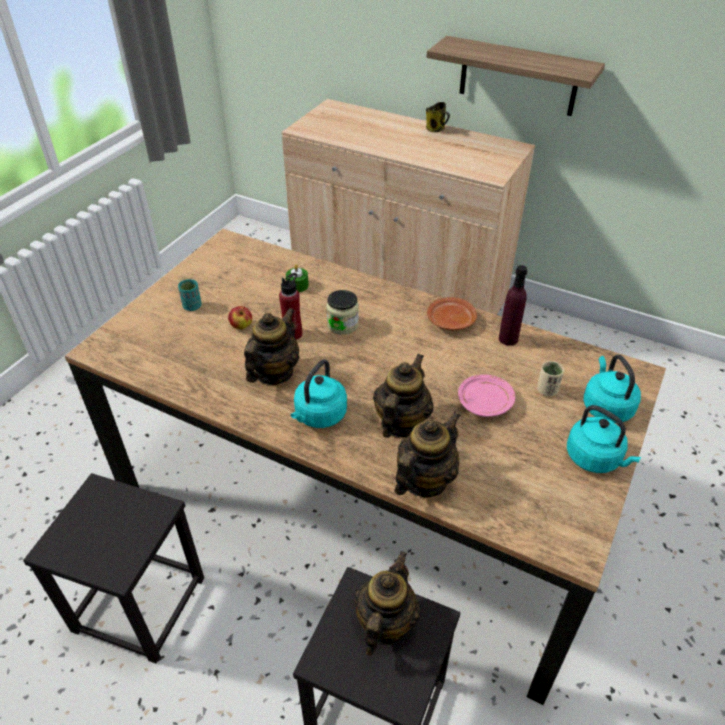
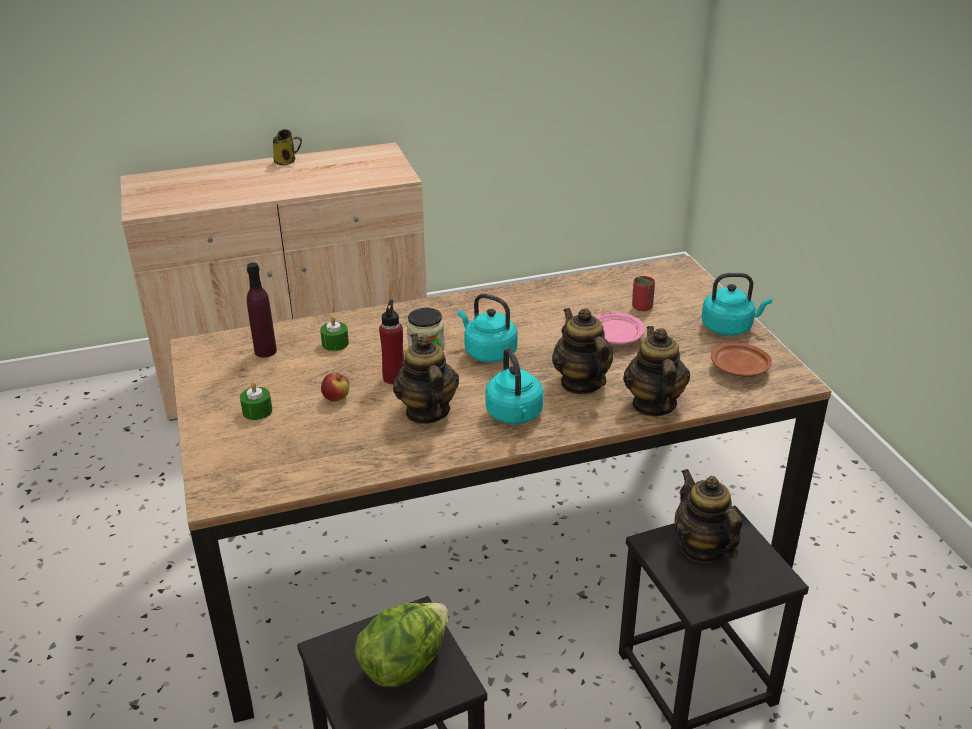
camera: 45 degrees left, 10 degrees down
(114, 534) = (405, 663): none -> lettuce
(192, 306) = (257, 411): turquoise cup -> green candle
(450, 321) = (508, 301): brown plate -> brown plate (739, 369)
(508, 339) = (567, 291): purple bottle -> purple bottle (265, 351)
(518, 77) = (357, 78): shelf -> none
(547, 390) = (642, 307): beige cup -> red cup
(606, 406) = (690, 296): turquoise kettle -> turquoise kettle (488, 352)

